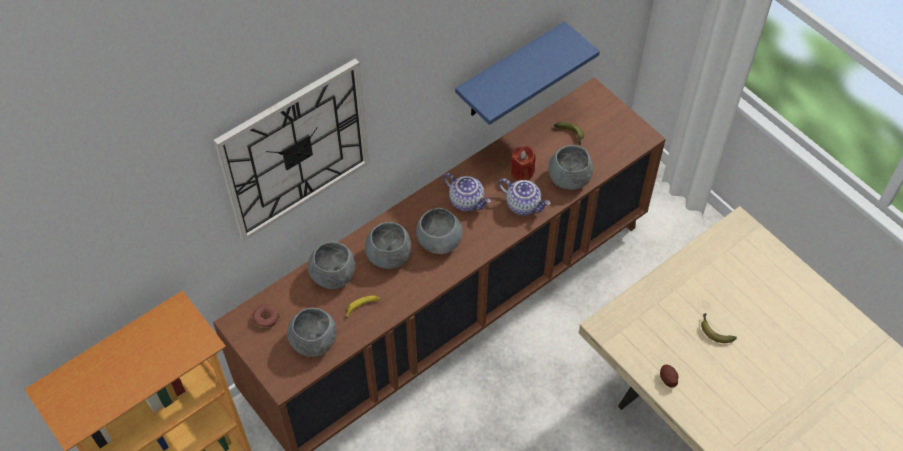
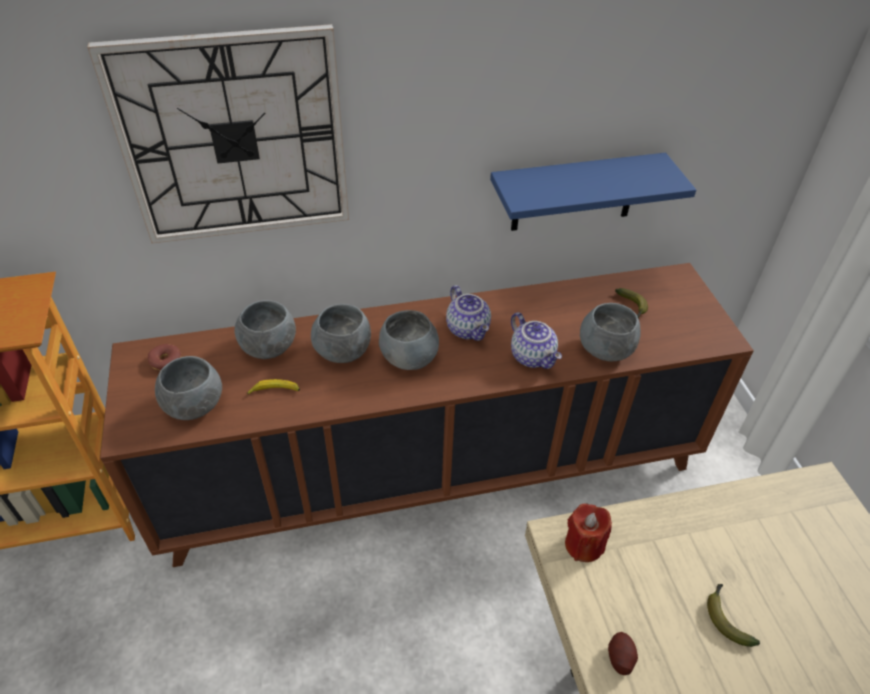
camera: 25 degrees right, 10 degrees down
(522, 172) = (551, 323): red candle -> red candle (584, 545)

